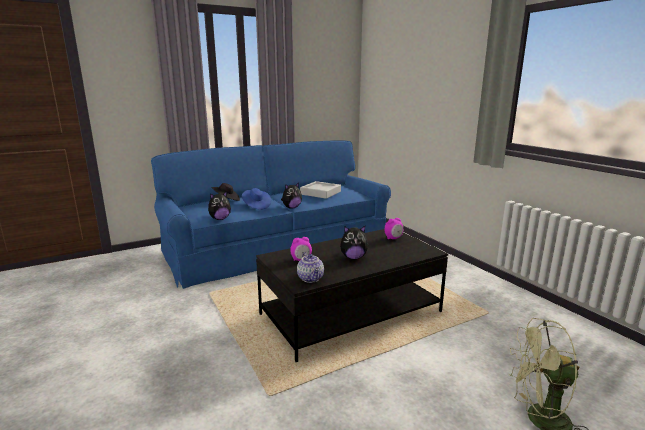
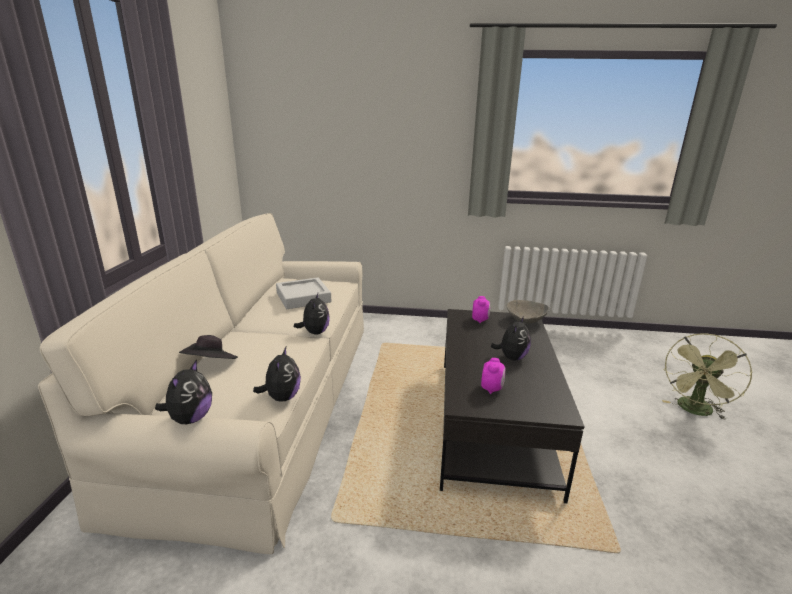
camera: 55 degrees left, 5 degrees up
(173, 205) = (190, 418): none -> plush toy
(256, 206) = (279, 351): blue hat -> none
(277, 246) = (266, 400): blue sofa -> beige sofa
(311, 278) = (550, 401): teapot -> none
(424, 251) = (526, 321): none -> grey bowl

